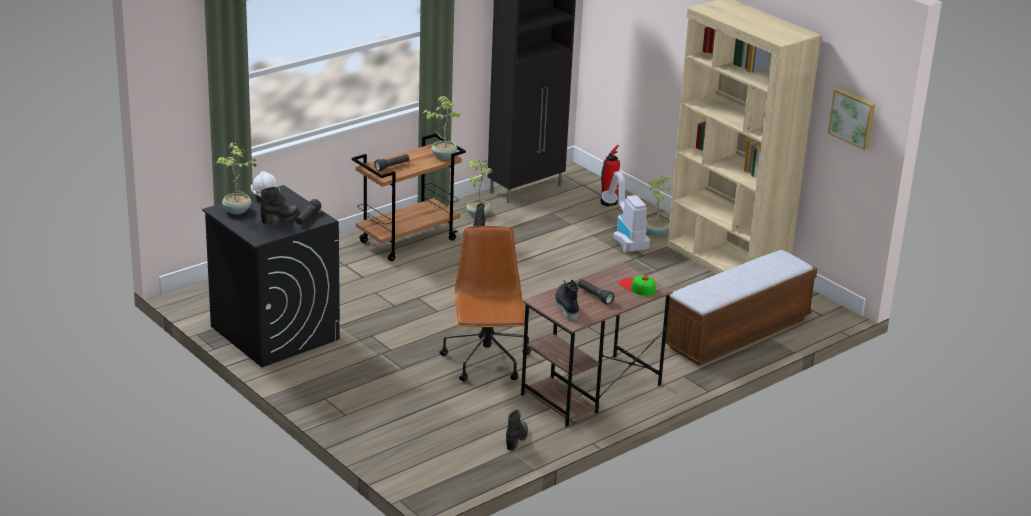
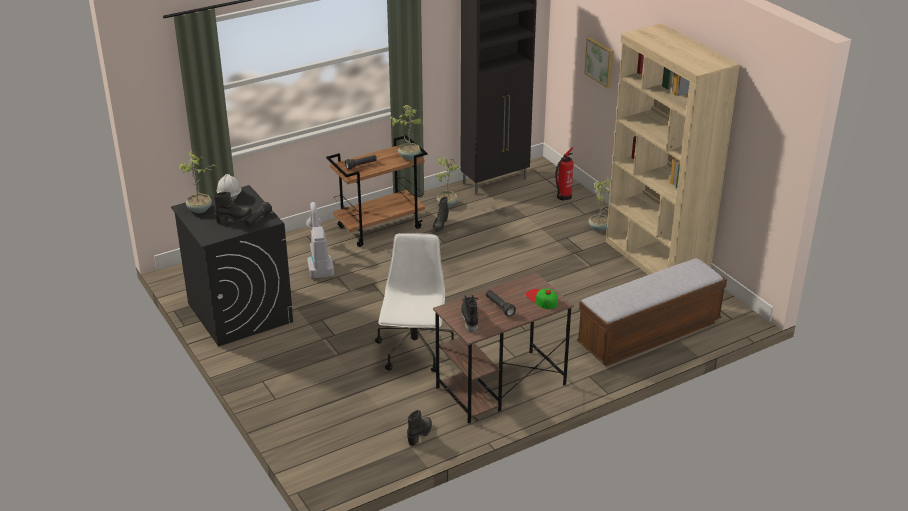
camera: 10 degrees right, 5 degrees up
(486, 362) = (414, 351): brown office chair -> white office chair
(624, 237) = (569, 232): vacuum cleaner -> vacuum cleaner (319, 262)
(853, 118) = (766, 143): picture -> picture (600, 62)

